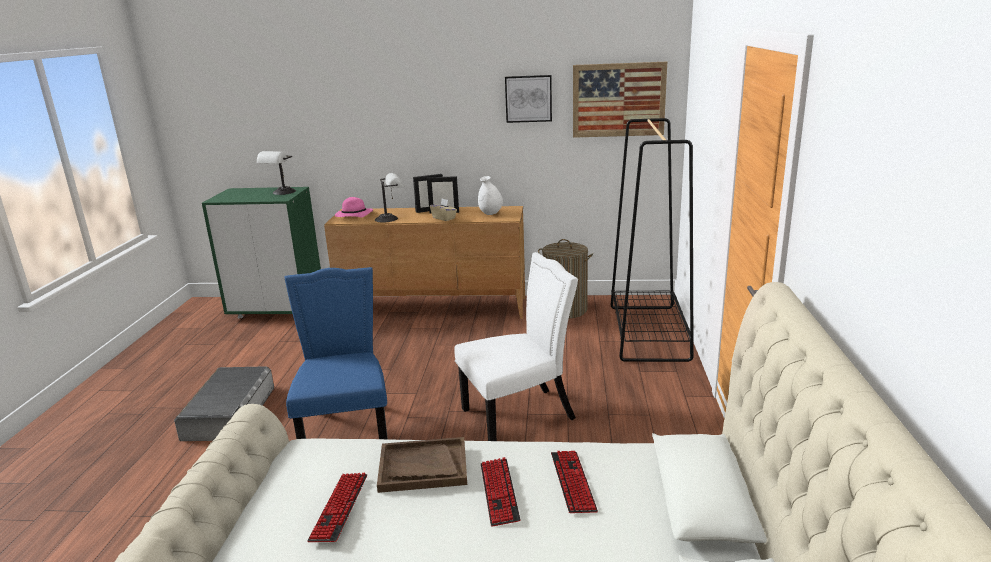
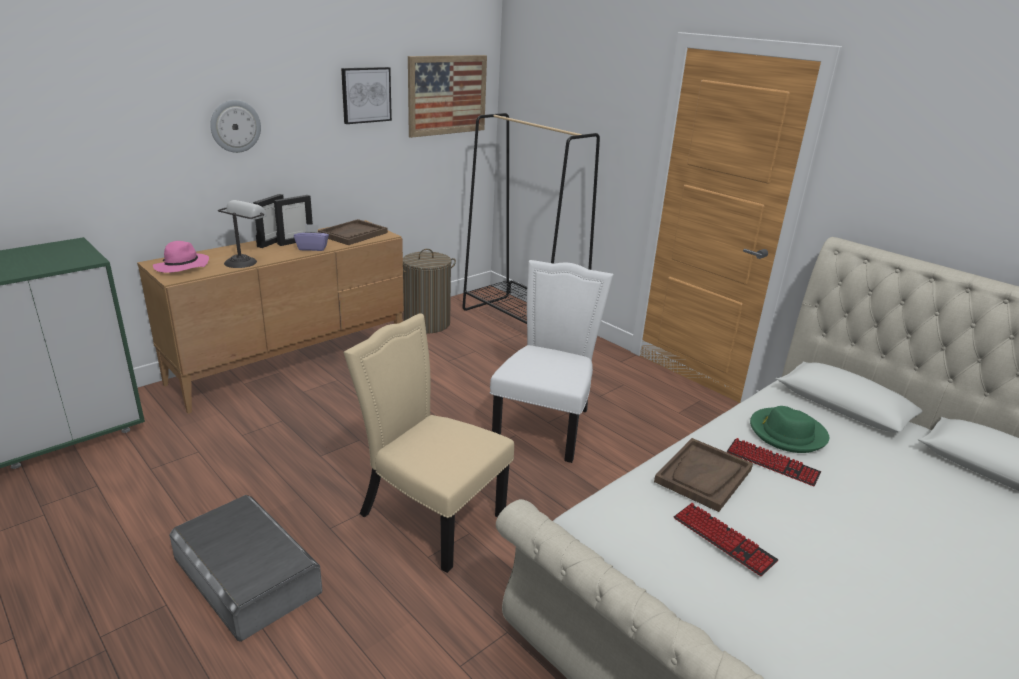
camera: 50 degrees left, 5 degrees up
(281, 193) = (63, 253): table lamp -> none
(347, 434) = (432, 519): blue chair -> beige chair
(415, 120) = (235, 126): none -> wall clock
(444, 218) = (312, 248): beige tissue box -> purple tissue box
(490, 214) = (353, 234): white vase -> brown tray
(573, 482) = (787, 433): keyboard -> green hat

